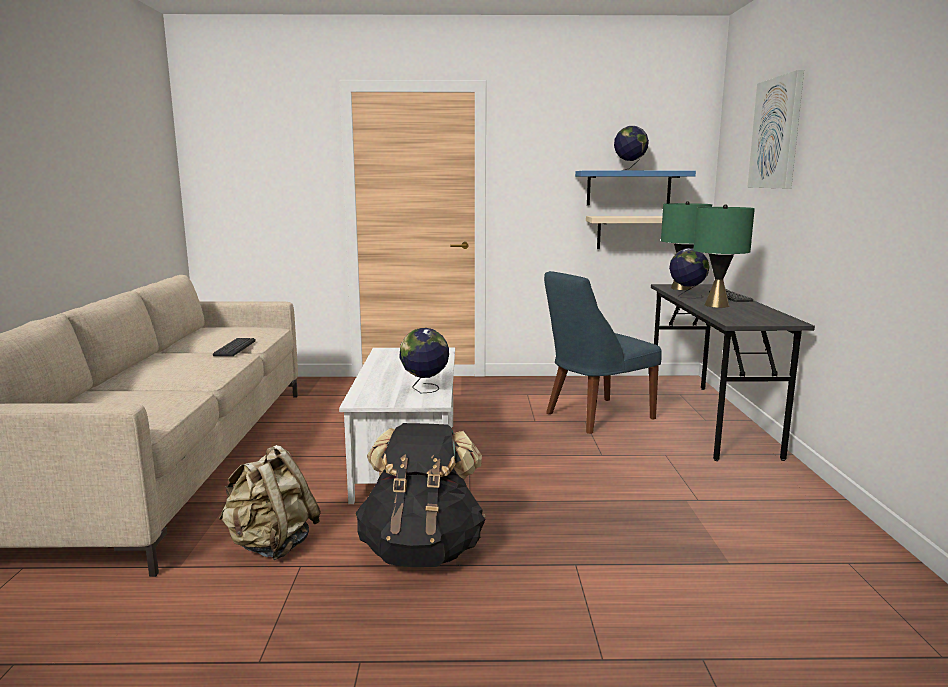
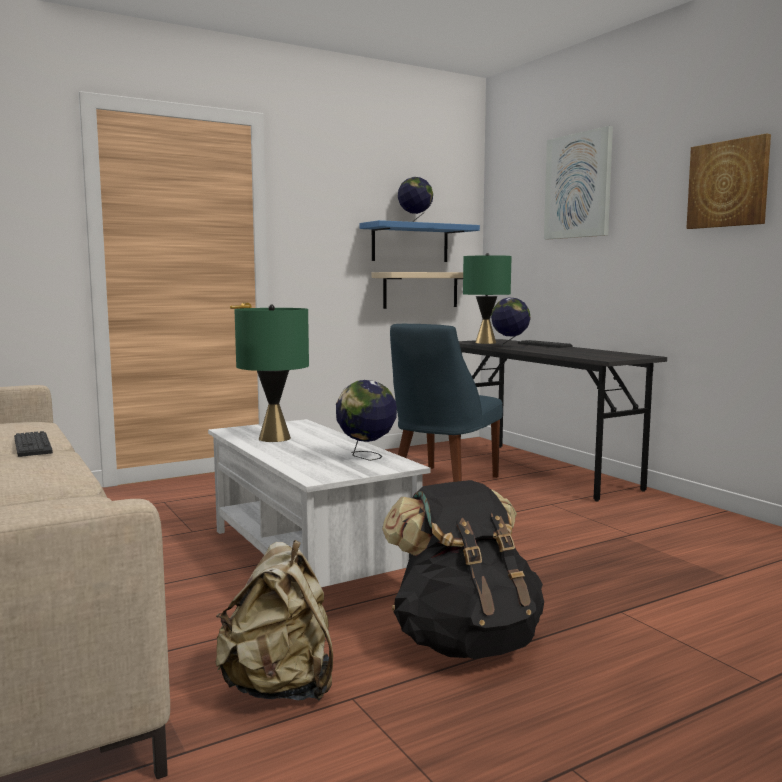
camera: 30 degrees left, 5 degrees down
(717, 305) = (554, 350): green table lamp -> green table lamp (275, 438)
(880, 140) = (728, 184): none -> picture

